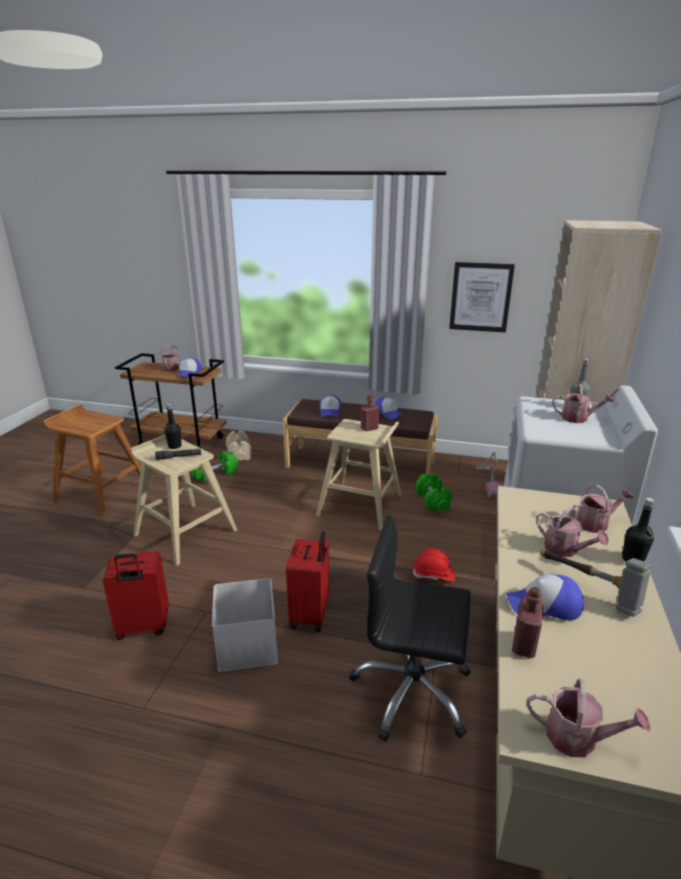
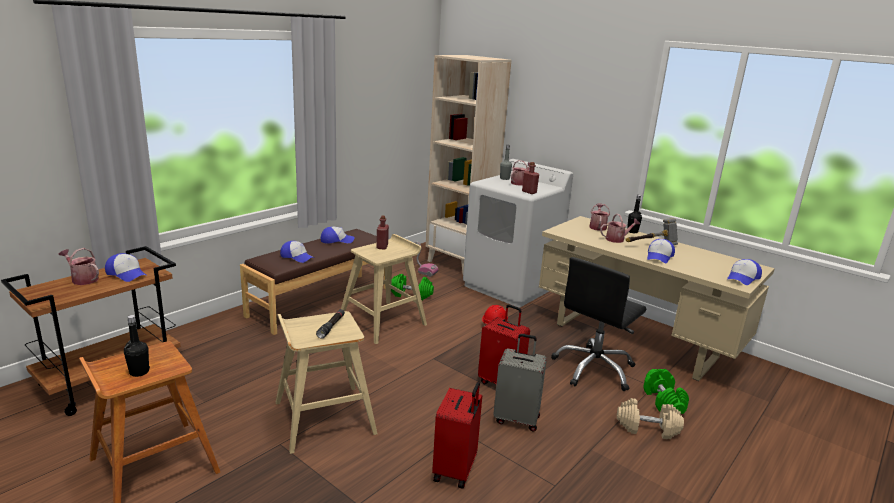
camera: 65 degrees left, 5 degrees down
(175, 446) = (302, 324): black bottle -> black bottle (139, 372)
(215, 474) = (228, 375): green dumbbell -> green dumbbell (663, 401)
(239, 454) = (204, 351): beige dumbbell -> beige dumbbell (647, 428)
(248, 646) = (517, 418): white storage box -> grey suitcase
(480, 297) = (365, 121): picture -> none
(524, 645) = (686, 269): red bottle -> red bottle (529, 192)
(578, 738) = (743, 278): watering can -> cap

